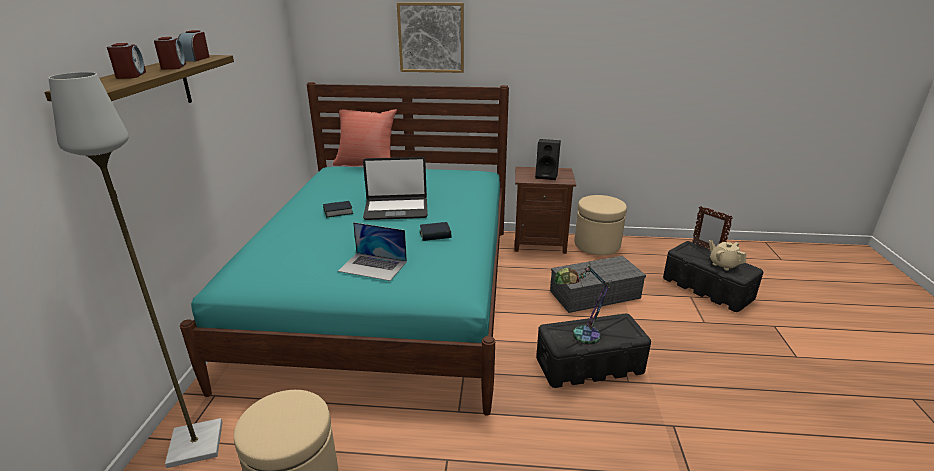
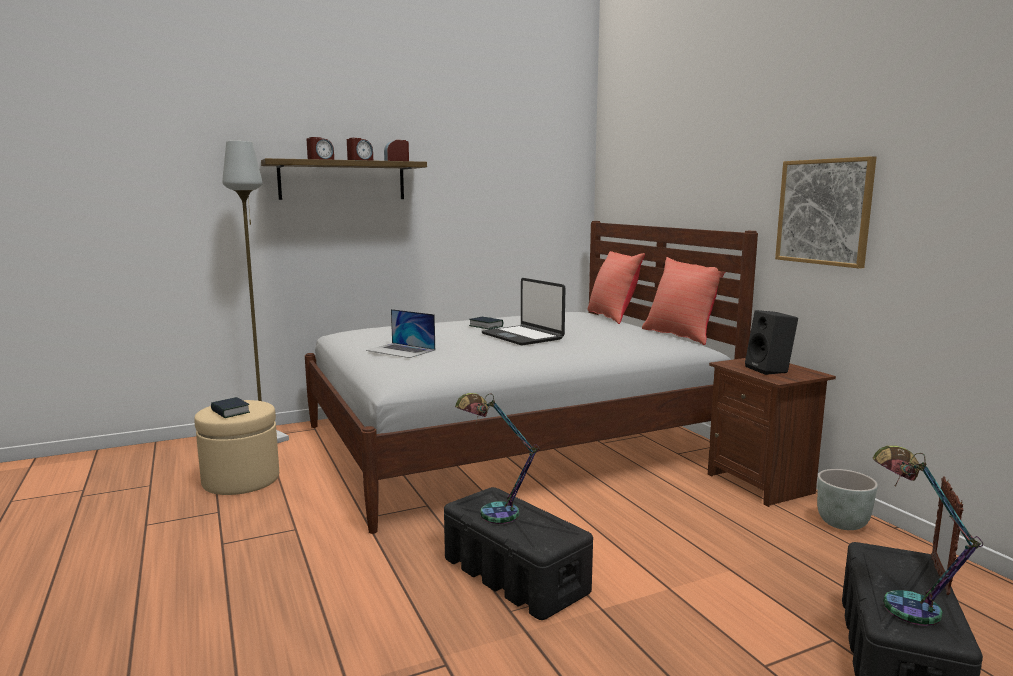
camera: 60 degrees right, 15 degrees down
(373, 266) = (401, 350): laptop -> laptop turned 45 degrees counterclockwise
(388, 295) = (511, 441): turquoise bed -> white bed
(431, 38) = (693, 169): picture -> picture (824, 212)
(435, 235) = (490, 354): book -> book (230, 412)
(450, 167) = (681, 335): none -> red pillow
(595, 294) = (694, 548): grey storage box -> none
(597, 245) = (843, 524): beige ottoman -> grey planter
(723, 264) = (903, 600): beige teapot -> table lamp

